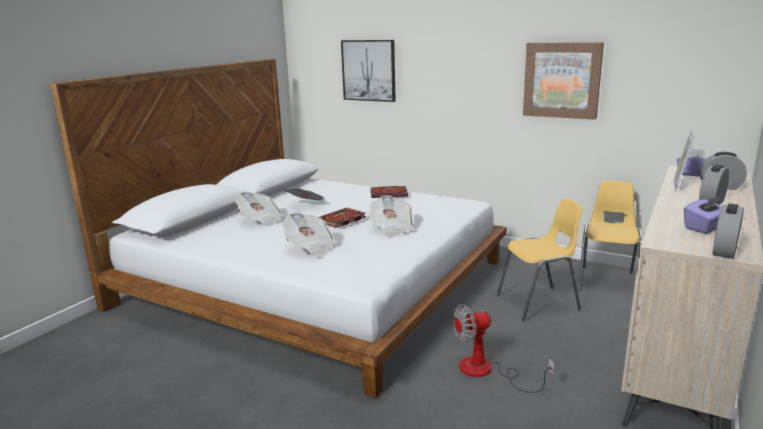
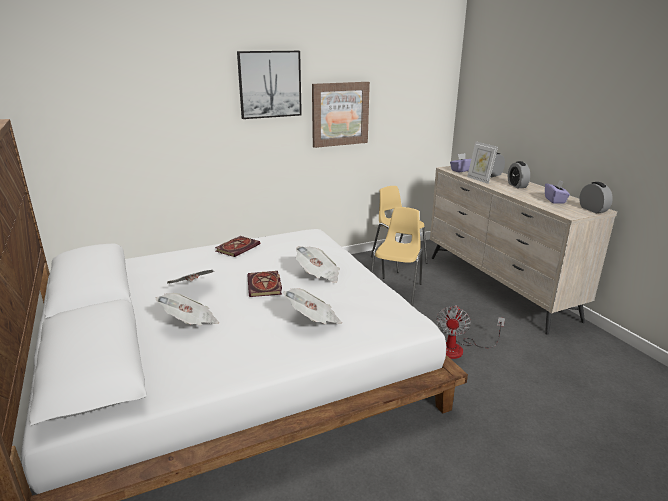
camera: 55 degrees left, 5 degrees up
(369, 70) = (142, 121): picture -> picture (270, 84)

